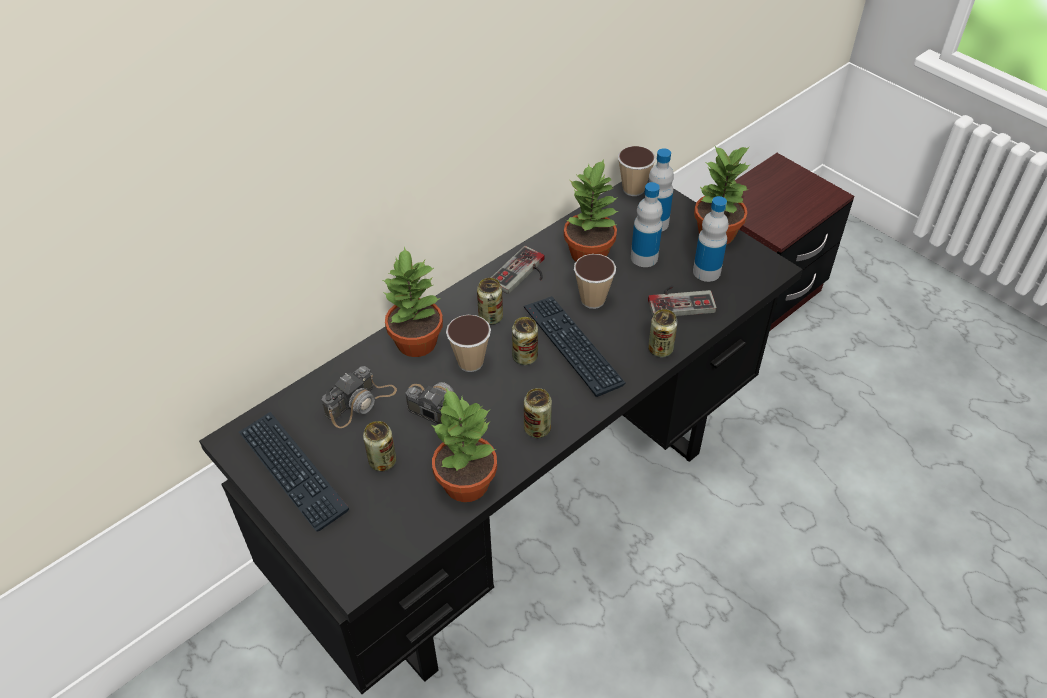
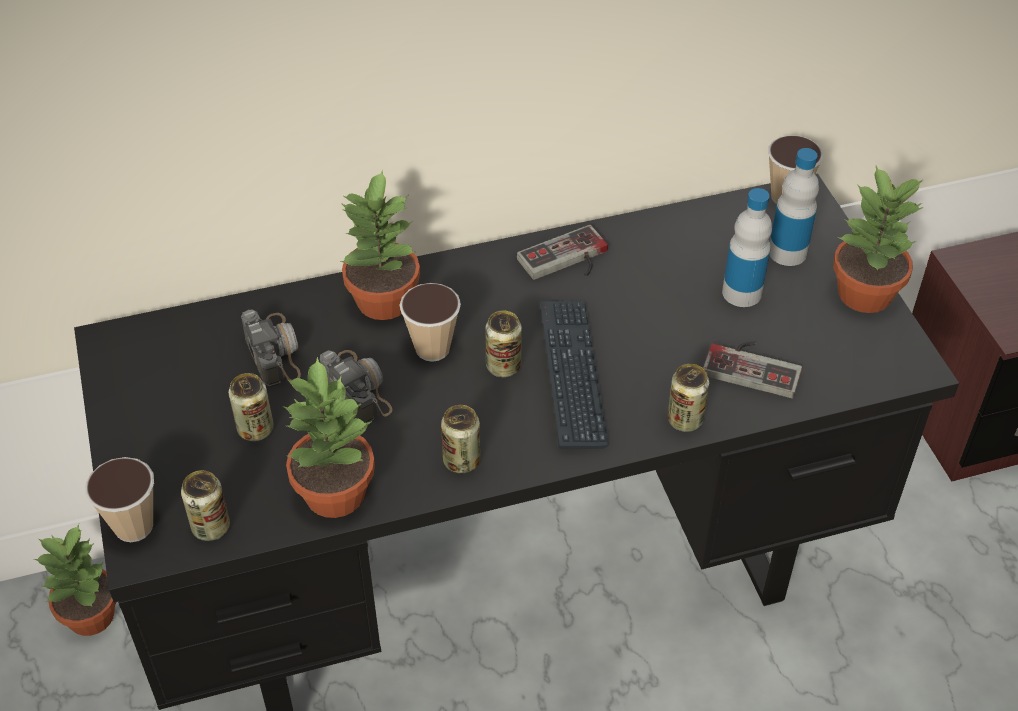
camera: 25 degrees right, 0 degrees up
(293, 471) = (150, 401): keyboard -> none
(361, 402) = (274, 350): camera -> camera turned 90 degrees counterclockwise
(490, 317) = (492, 301): can -> can (211, 527)
(590, 254) = (672, 263): potted plant -> potted plant (92, 616)
(592, 300) = (636, 324): cup -> cup (134, 526)
(706, 272) = (816, 340): bottle -> none

